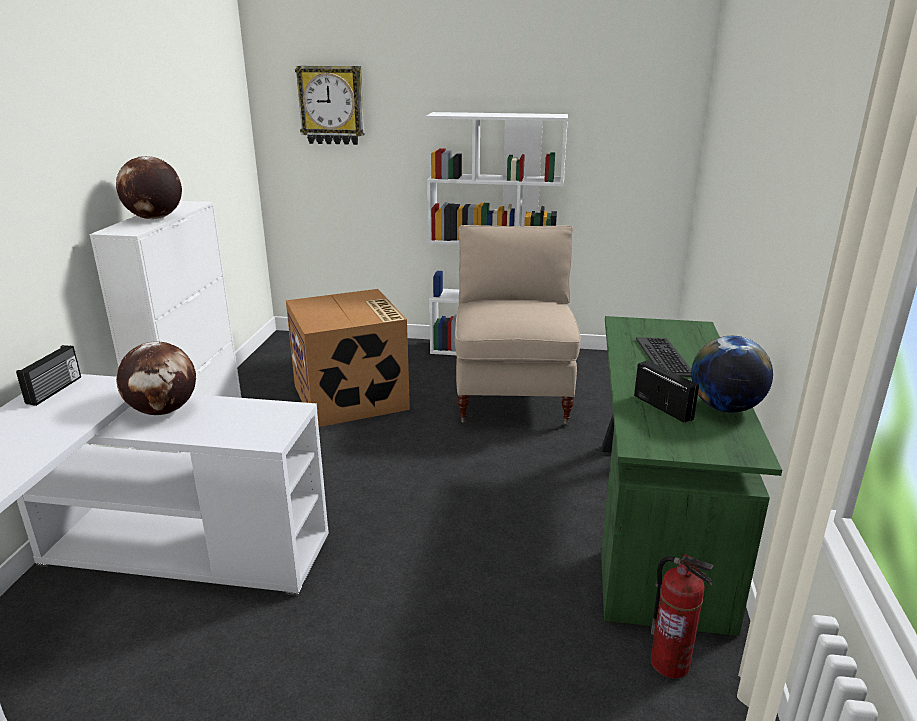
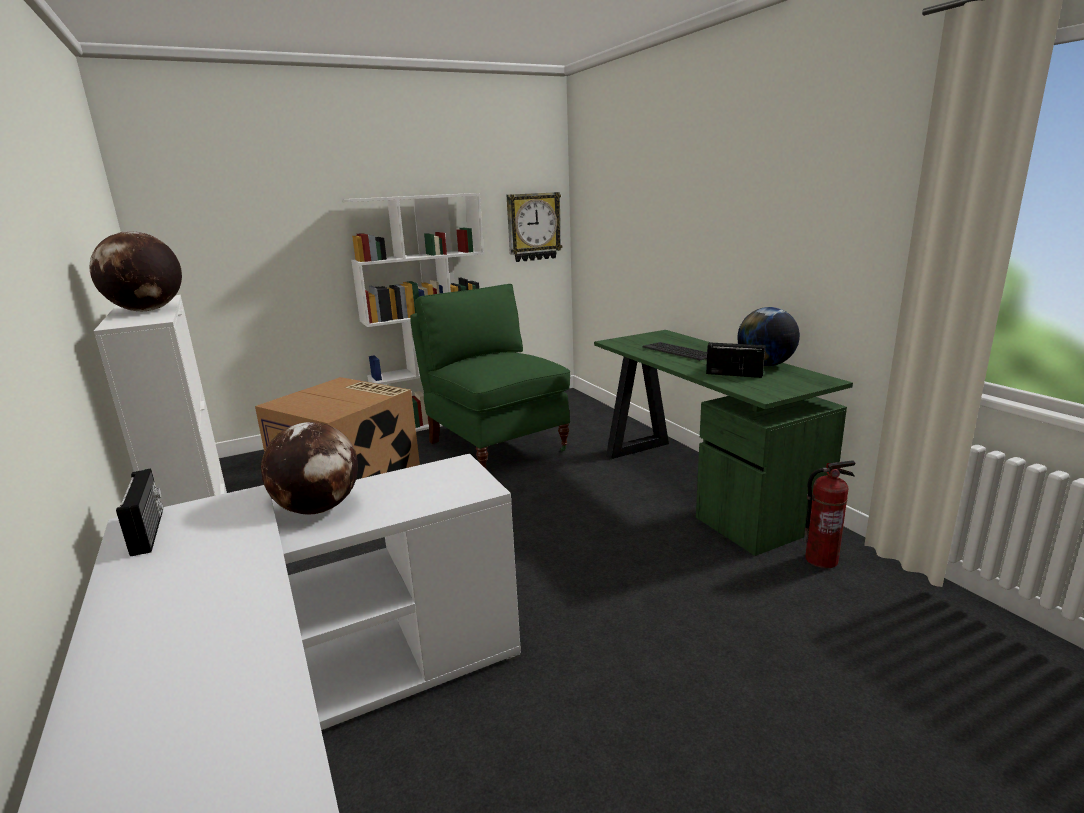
camera: 35 degrees left, 5 degrees down
(332, 105) = (226, 199): wall clock -> wall clock (533, 227)
(512, 395) = (496, 446): beige chair -> green chair

